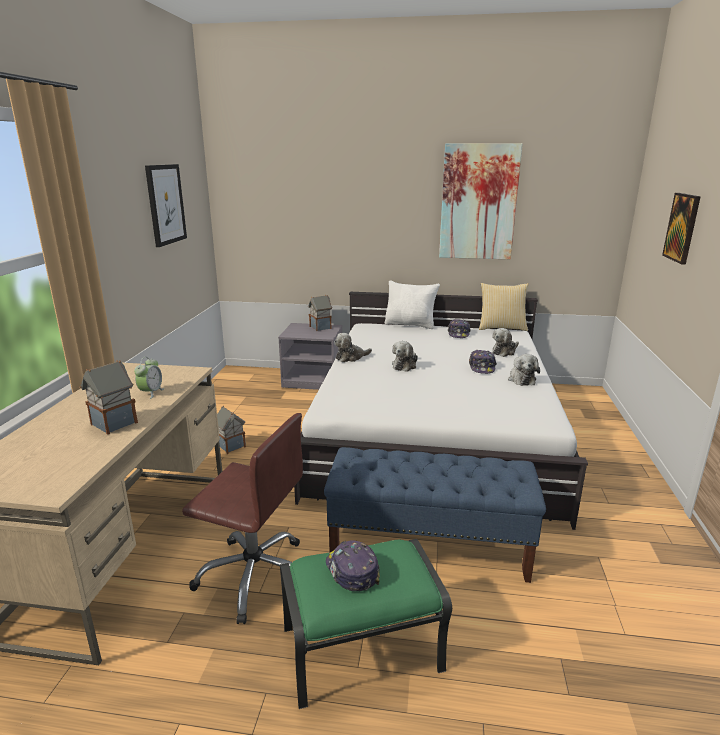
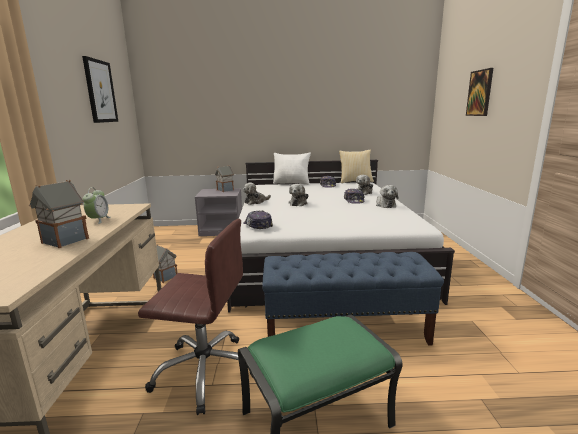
camera: 10 degrees left, 5 degrees down
(351, 571) = (308, 344): cap -> cap (257, 225)
(478, 202) = (333, 94): picture -> none

